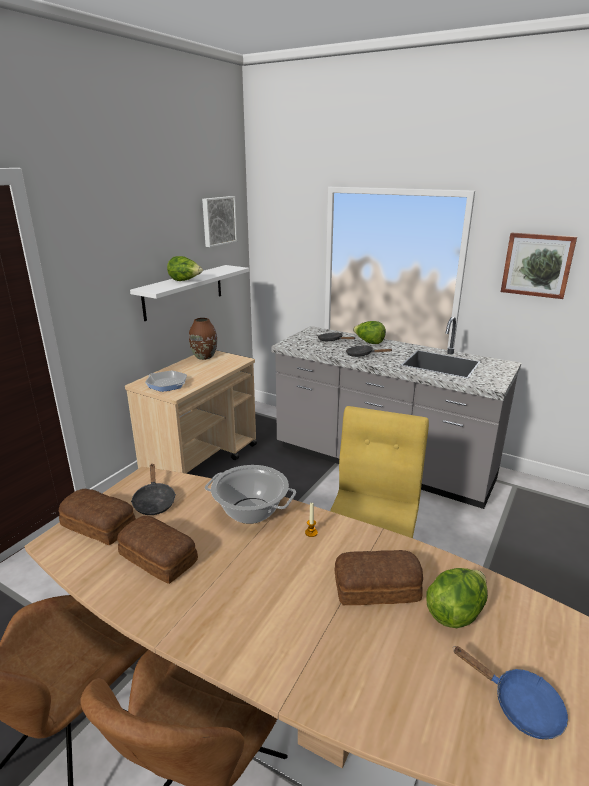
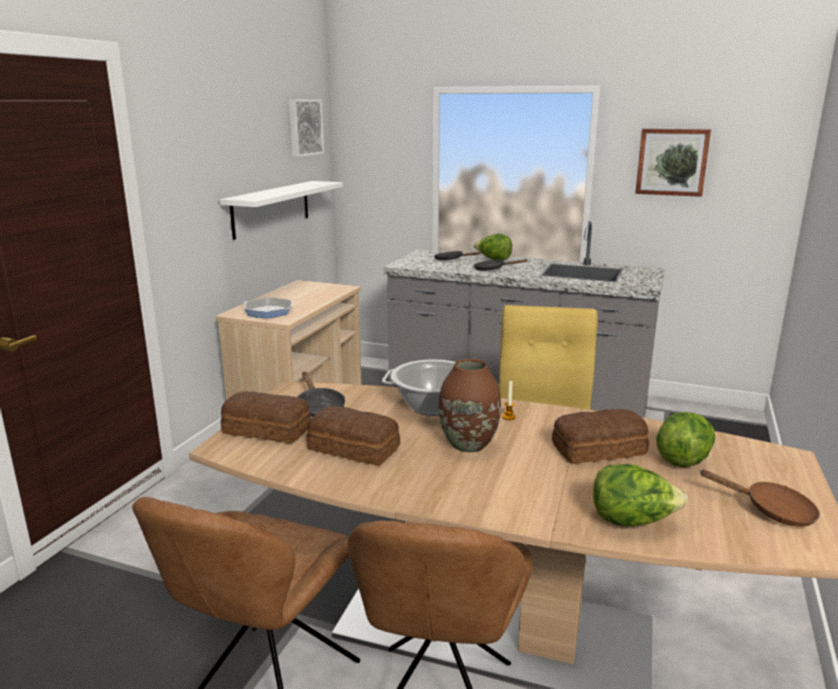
camera: 10 degrees left, 5 degrees down
(185, 281) = (279, 192): lettuce -> lettuce (632, 521)
(204, 357) = (298, 287): brown vase -> brown vase (468, 444)
(519, 705) = (771, 511): blue frying pan -> brown frying pan

